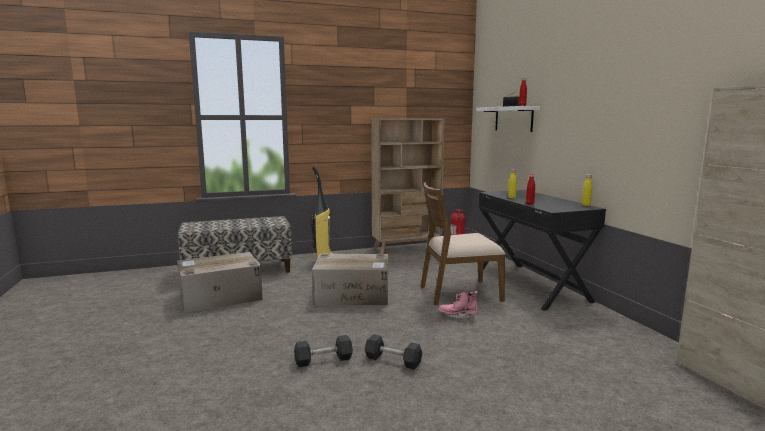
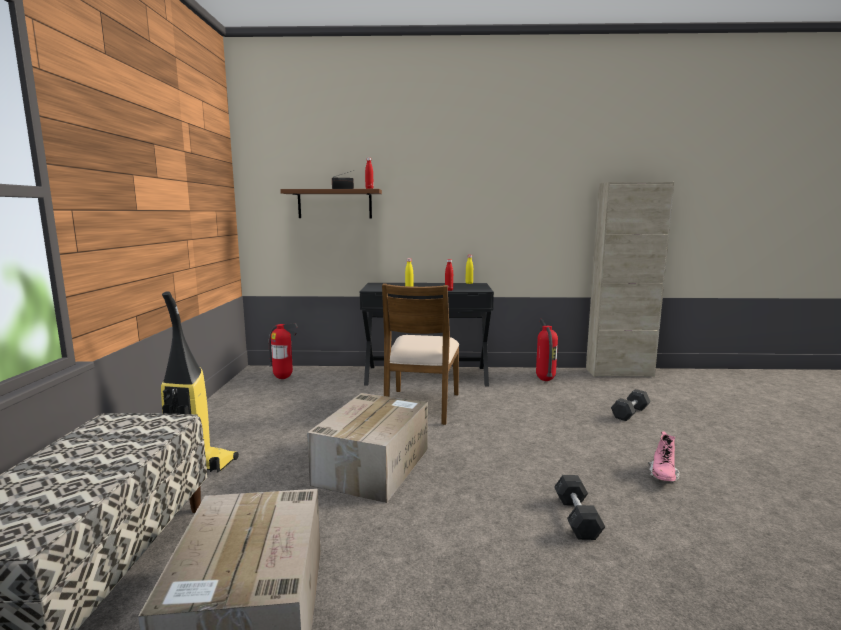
camera: 70 degrees left, 0 degrees up
(393, 361) = (582, 473): grey dumbbell -> grey dumbbell (630, 413)
(407, 248) = (228, 400): beige bookcase -> none
(457, 316) = (482, 420): pink boot -> pink boot (663, 476)
(513, 119) = (334, 204): white shelf -> brown shelf
(606, 334) = (544, 380): none -> fire extinguisher

